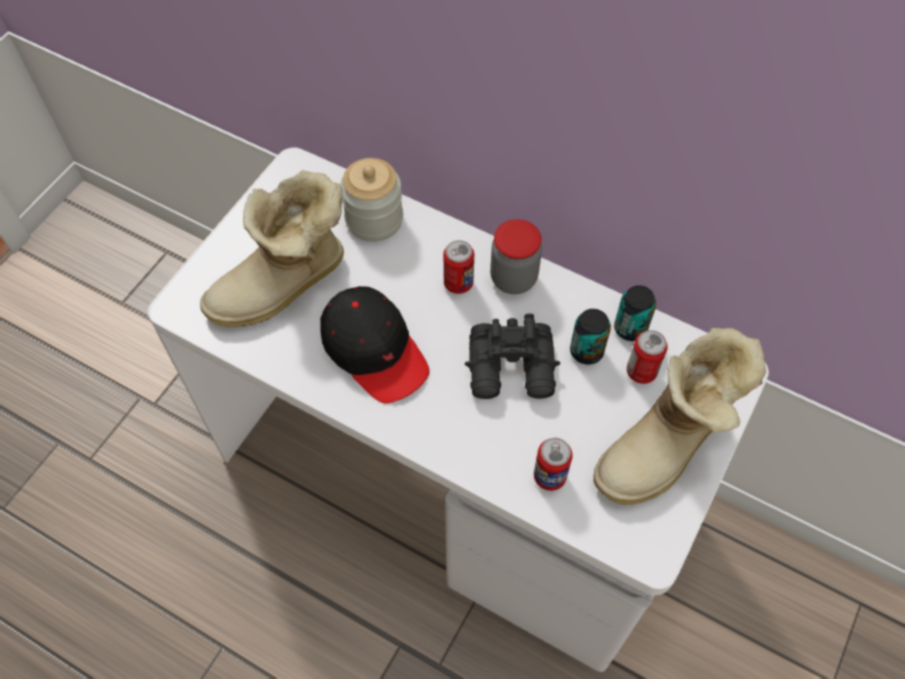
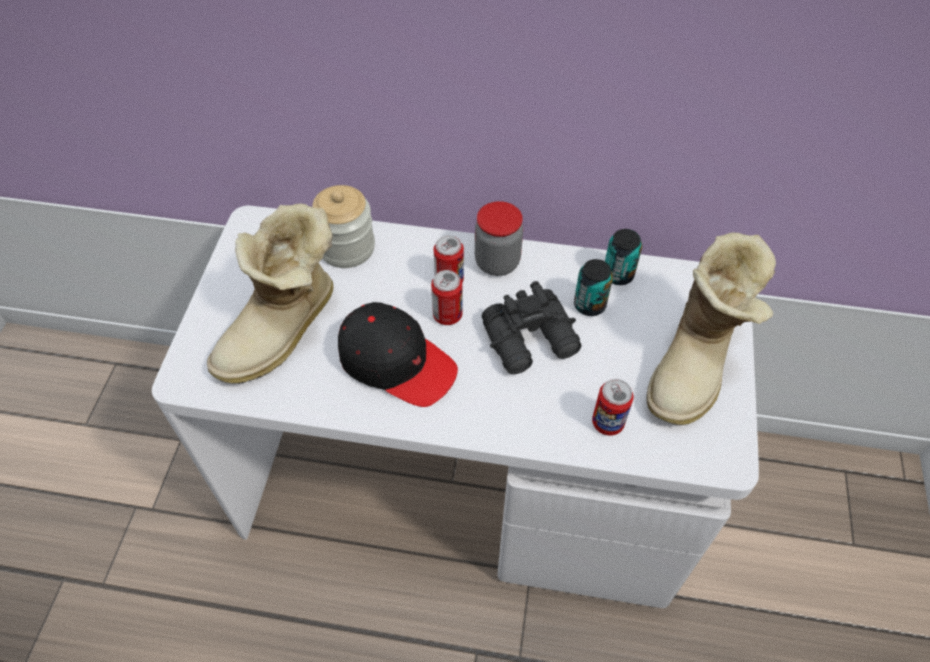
camera: 20 degrees left, 5 degrees down
(641, 371) = (644, 307): can -> can (447, 315)

